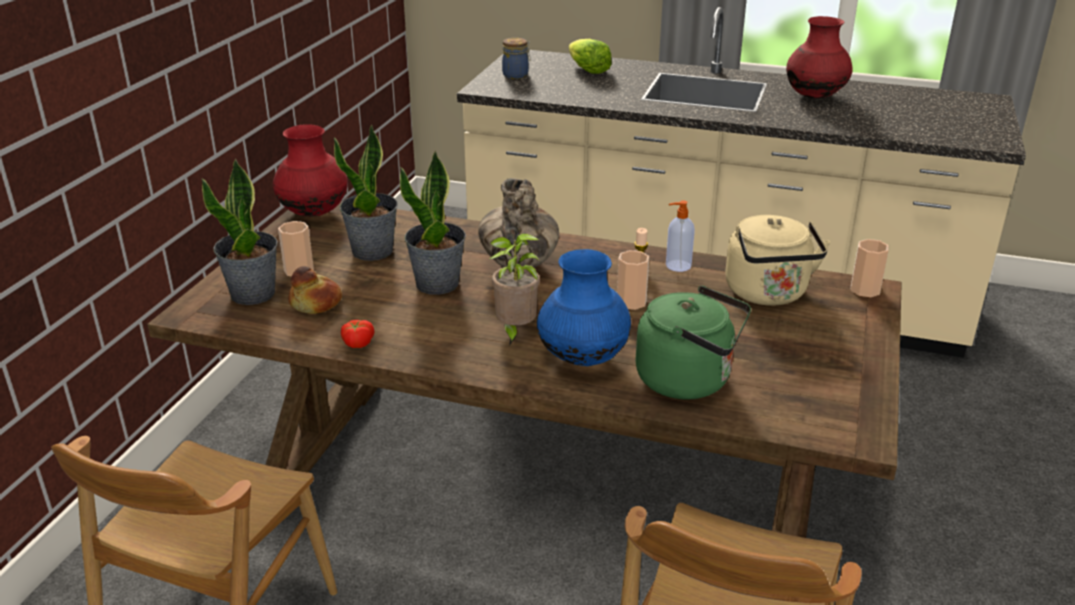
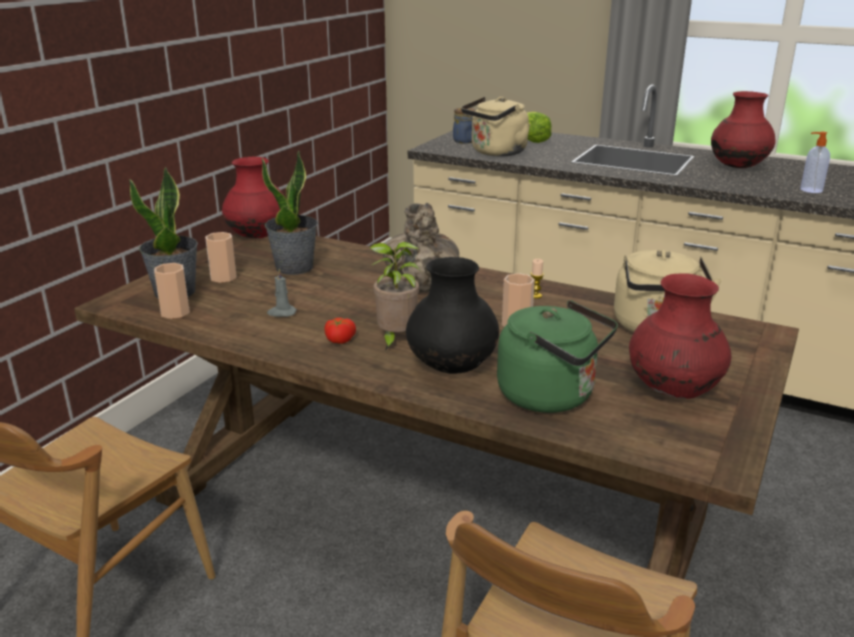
camera: 10 degrees right, 5 degrees down
(315, 304) = (224, 304): bread -> none
(357, 343) = (246, 337): tomato -> tomato (339, 340)
(382, 309) = (281, 313): none -> grey candle
(438, 284) = (341, 297): potted plant -> none
(556, 91) = (496, 153): none -> beige kettle
(583, 358) = (452, 368): blue vase -> black vase
(677, 266) = (572, 299): soap dispenser -> soap dispenser (810, 190)
(800, 363) = (673, 391): none -> red vase
(865, 290) = (758, 332): cup -> cup (175, 312)

